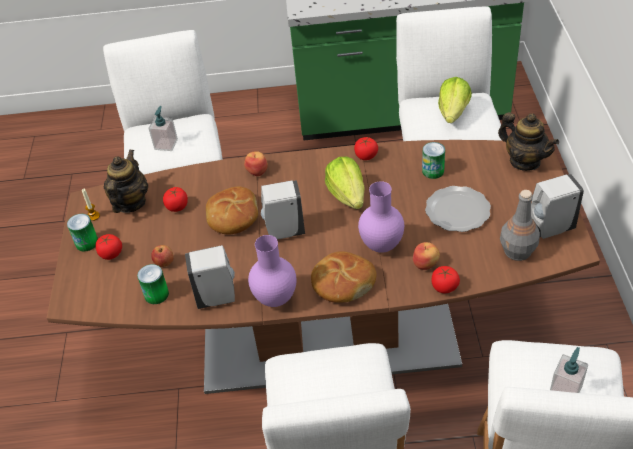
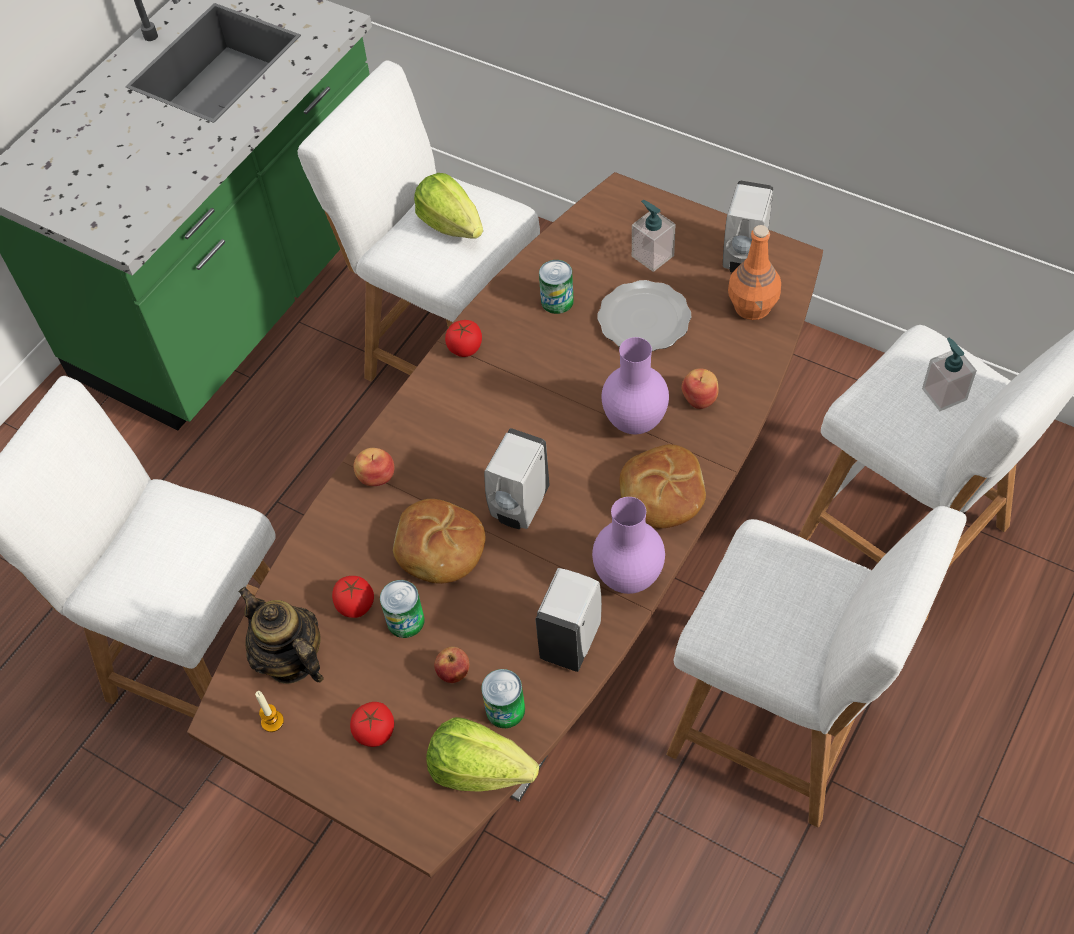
camera: 55 degrees left, 10 degrees up
(87, 243) = (322, 754): can -> can (405, 621)
(166, 144) = (175, 563): soap dispenser -> soap dispenser (652, 256)
(347, 195) = (518, 407): lettuce -> lettuce (479, 769)
(444, 287) = (749, 402): tomato -> none
(518, 251) = (753, 306): grey bottle -> orange bottle
(524, 161) = (623, 212): teapot -> none

